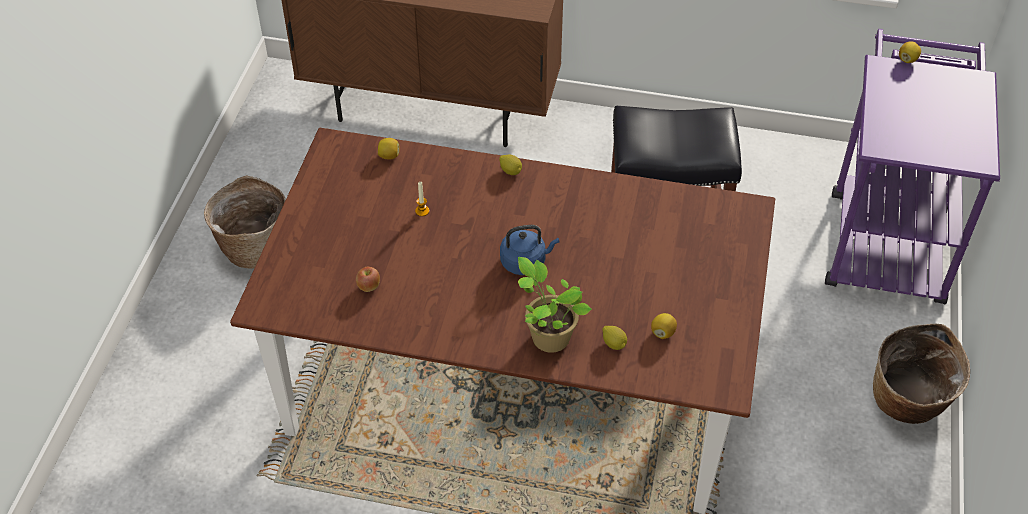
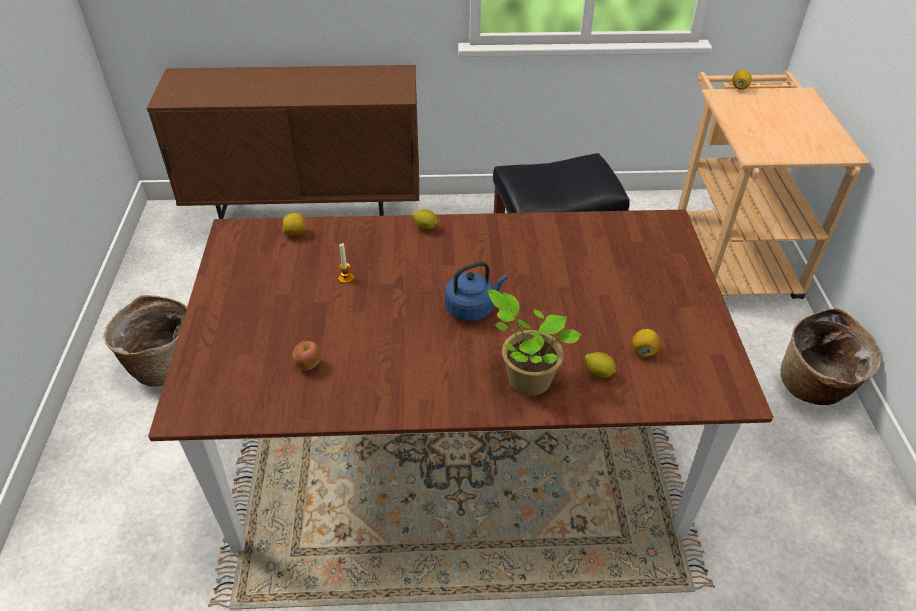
camera: 15 degrees left, 5 degrees down
(886, 235) = (728, 254): purple cart -> beige cart

